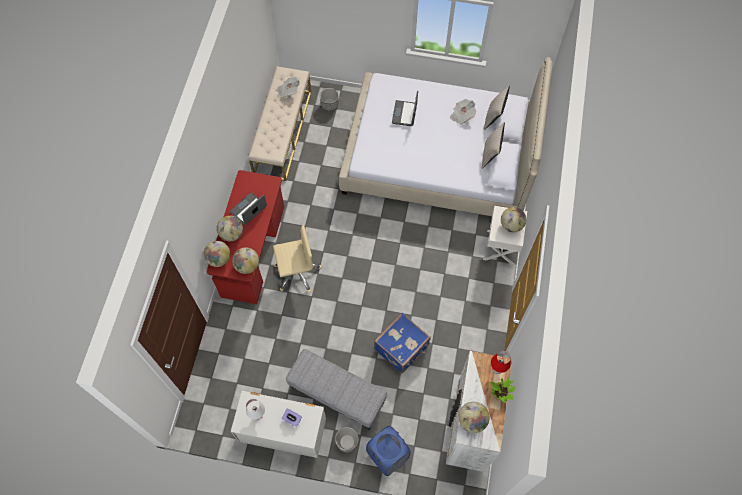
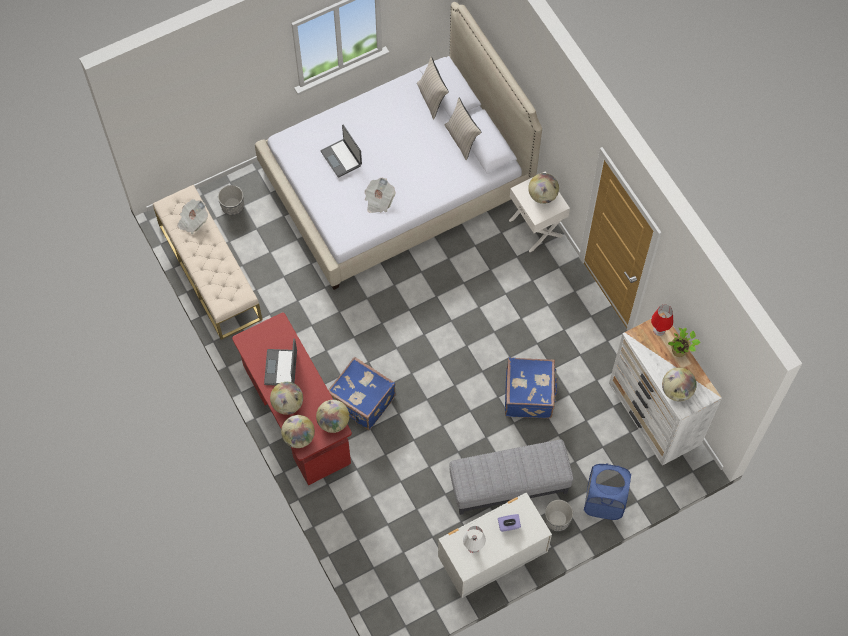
camera: 40 degrees left, 0 degrees up
(297, 272) = (362, 402): beige office chair -> blue suitcase
(462, 115) = (400, 120): newspaper -> newspaper (378, 200)

